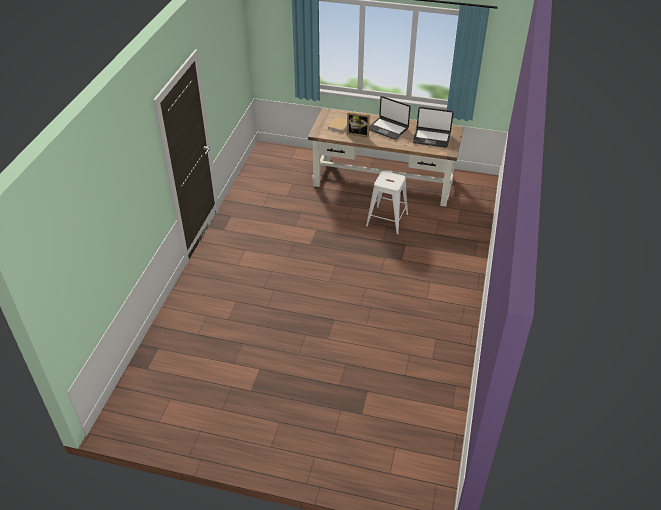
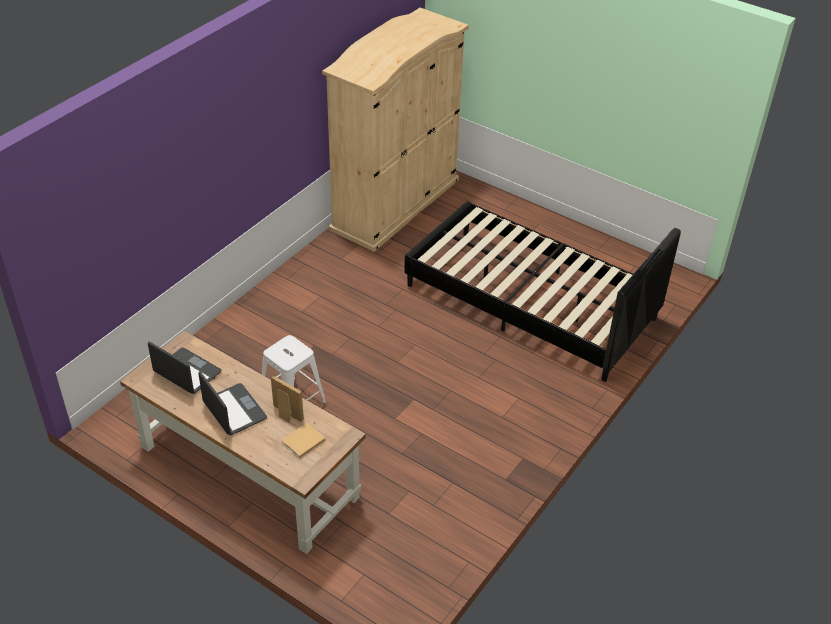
camera: 160 degrees left, 0 degrees up
(251, 346) = (530, 302): none -> black bed
(431, 423) = (395, 204): none -> beige wardrobe

